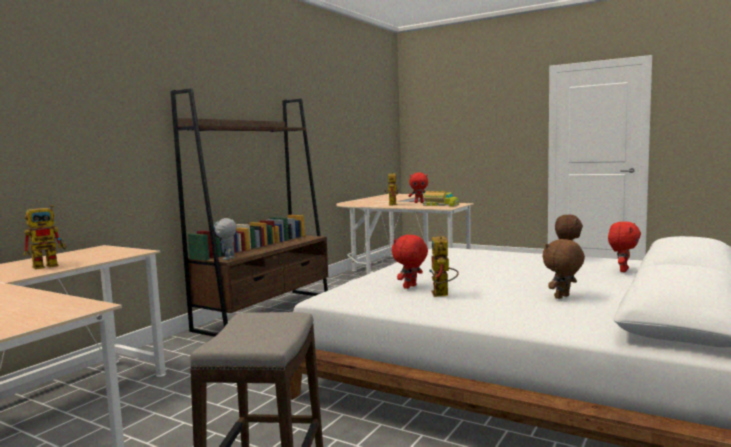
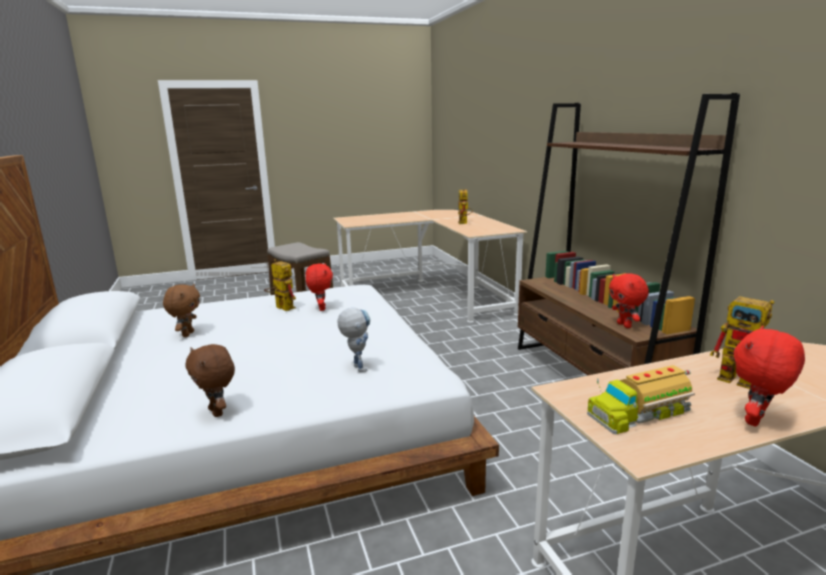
camera: 130 degrees right, 10 degrees up
(227, 259) = (534, 281): toy robot -> toy robot (356, 366)
(622, 270) = (129, 400): red plush toy -> red plush toy (625, 325)

